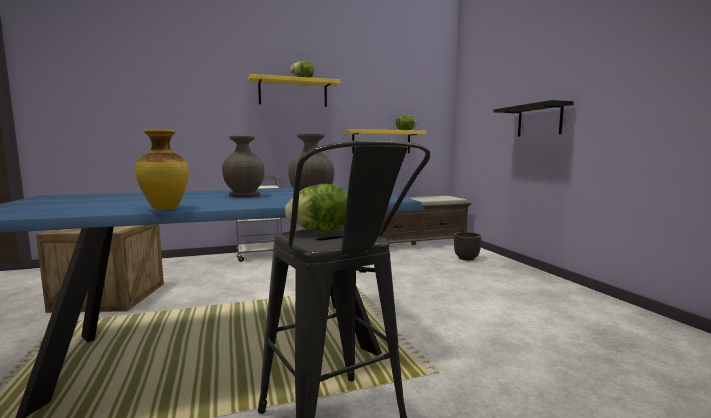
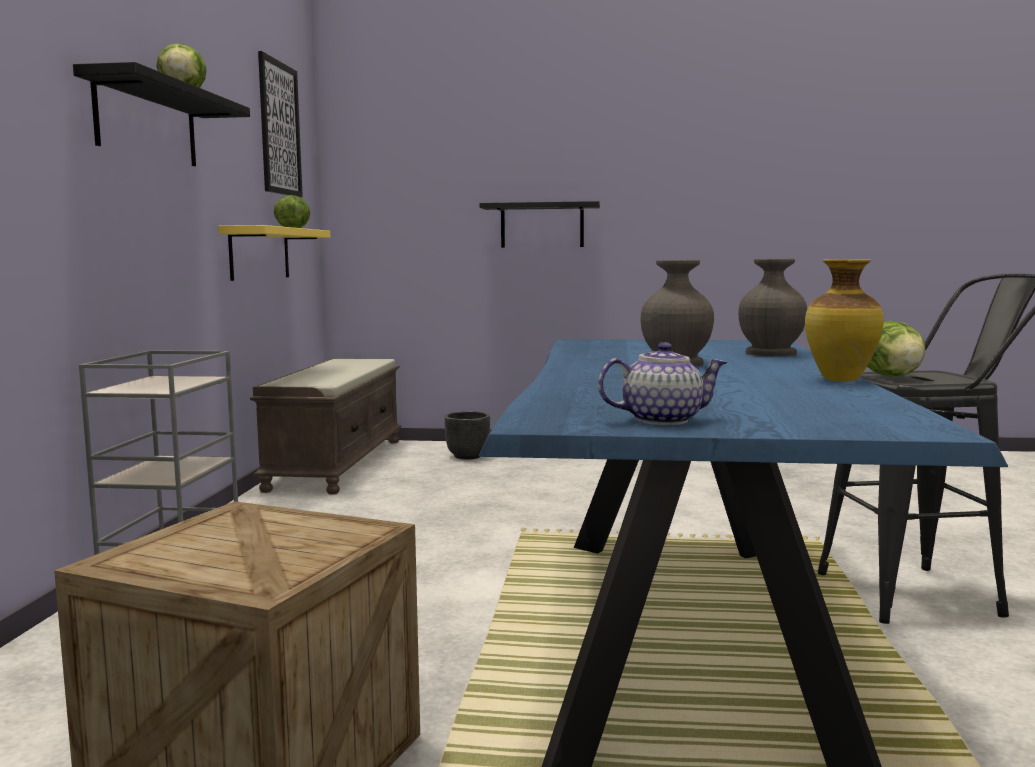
camera: 65 degrees left, 0 degrees up
(45, 200) = (662, 420): none -> teapot
(293, 93) = (147, 123): yellow shelf -> black shelf
(409, 83) = (279, 128): none -> picture

